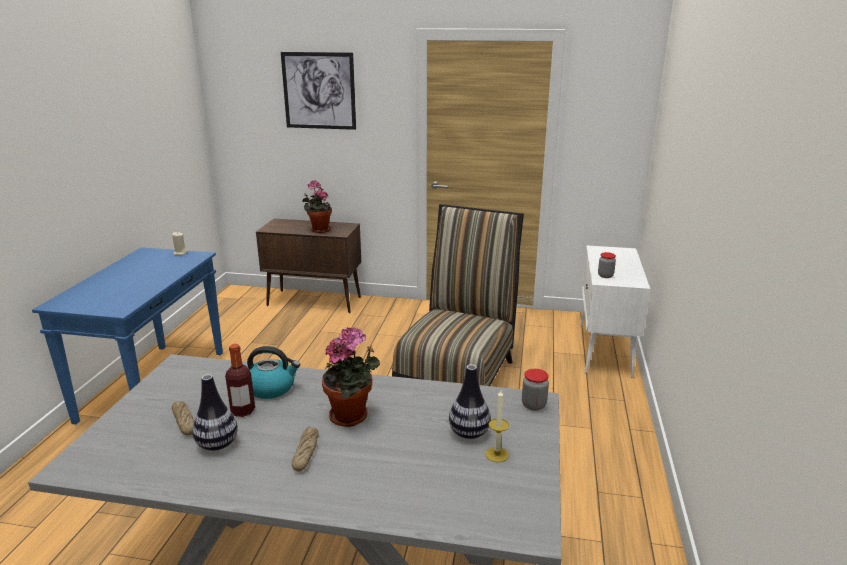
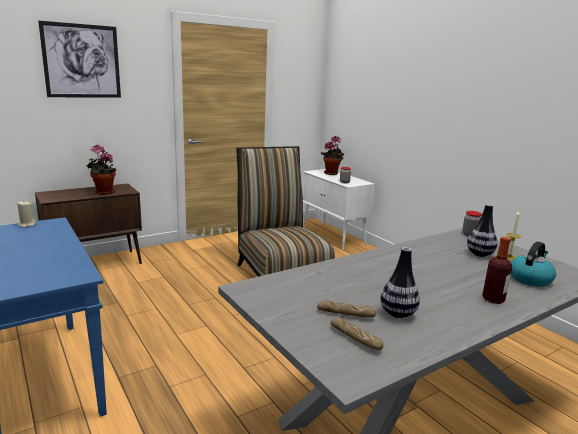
camera: 45 degrees left, 5 degrees down
(243, 411) = (362, 292): bottle -> bottle (493, 299)
(272, 388) = (344, 275): kettle -> kettle (530, 279)
(306, 453) = (447, 294): bread -> bread (355, 338)
(352, 416) = (420, 269): potted plant -> potted plant (332, 173)

